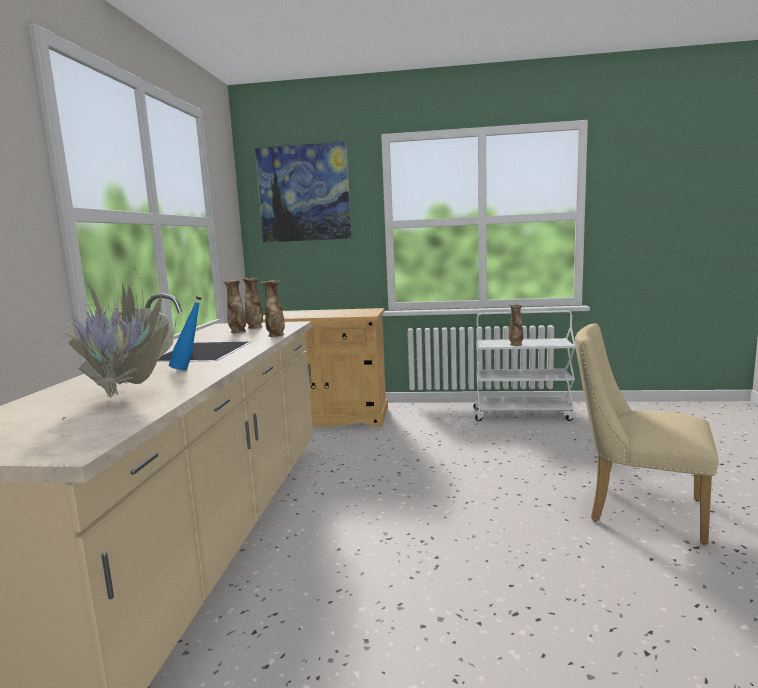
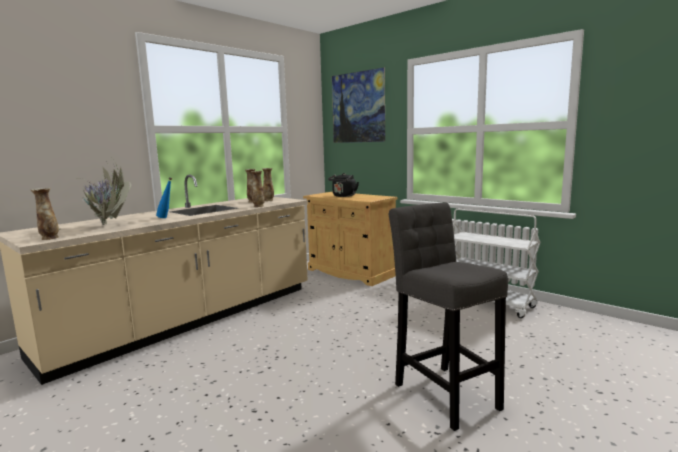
camera: 35 degrees right, 0 degrees up
(316, 314) = (343, 196): none -> black kettle
(515, 344) = (479, 240): vase -> vase (49, 238)
(636, 509) = (443, 392): beige chair -> grey stool

